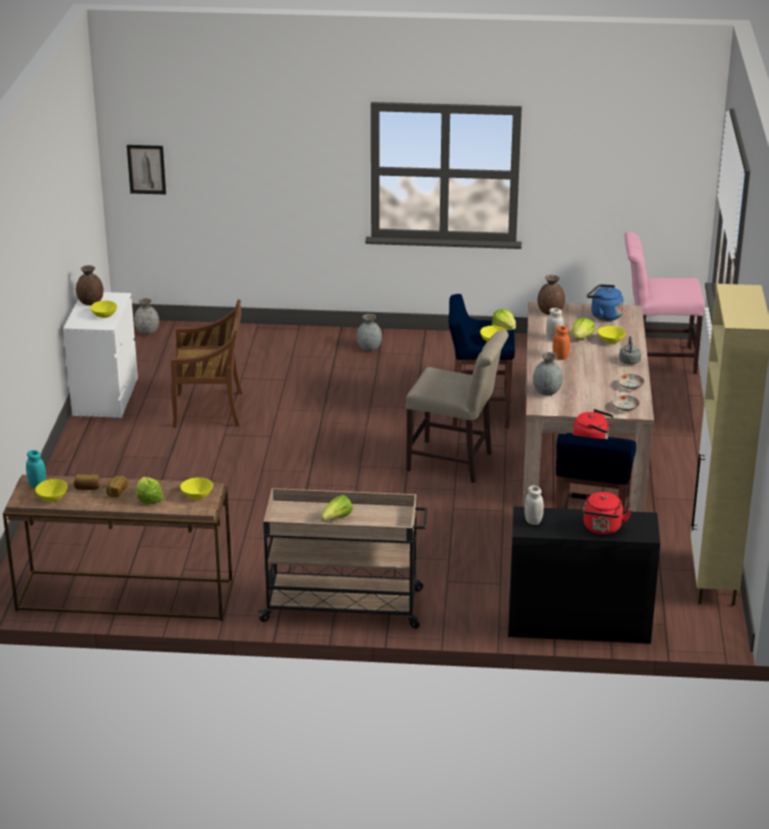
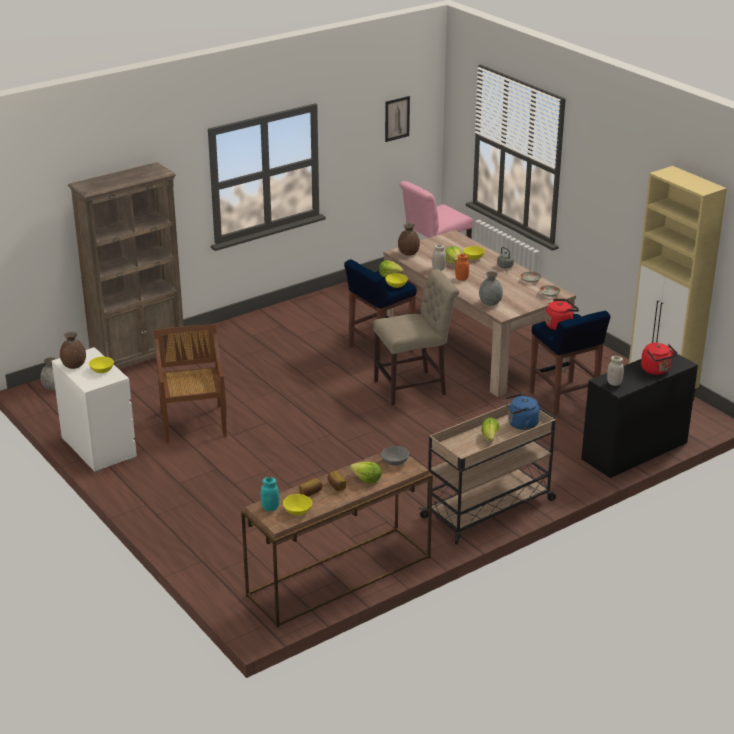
camera: 40 degrees left, 0 degrees up
(146, 169) = (29, 240): picture -> picture (397, 118)
(197, 495) = (395, 462): yellow bowl -> grey bowl
(210, 410) = (193, 423): brown chair -> brown chair turned 60 degrees counterclockwise
(251, 335) = (139, 359): none -> brown bookcase
(369, 348) = (240, 335): grey vase -> none
(604, 315) = (443, 244): blue kettle -> blue kettle (521, 424)

